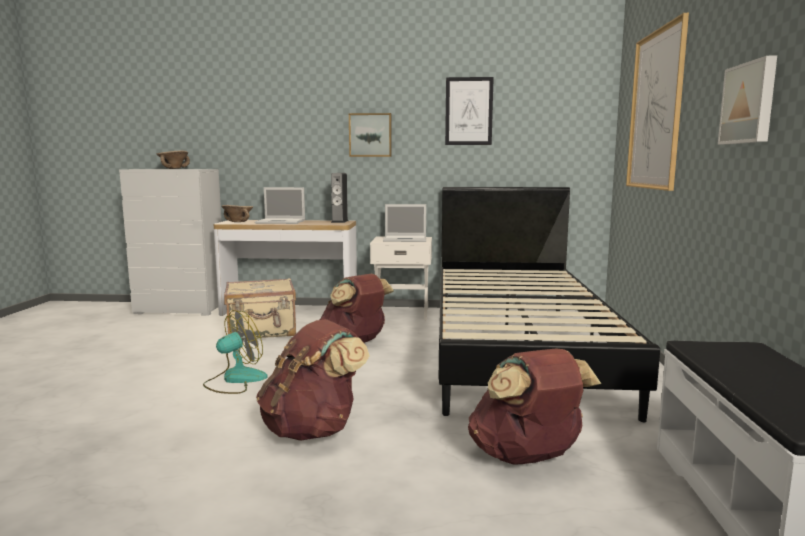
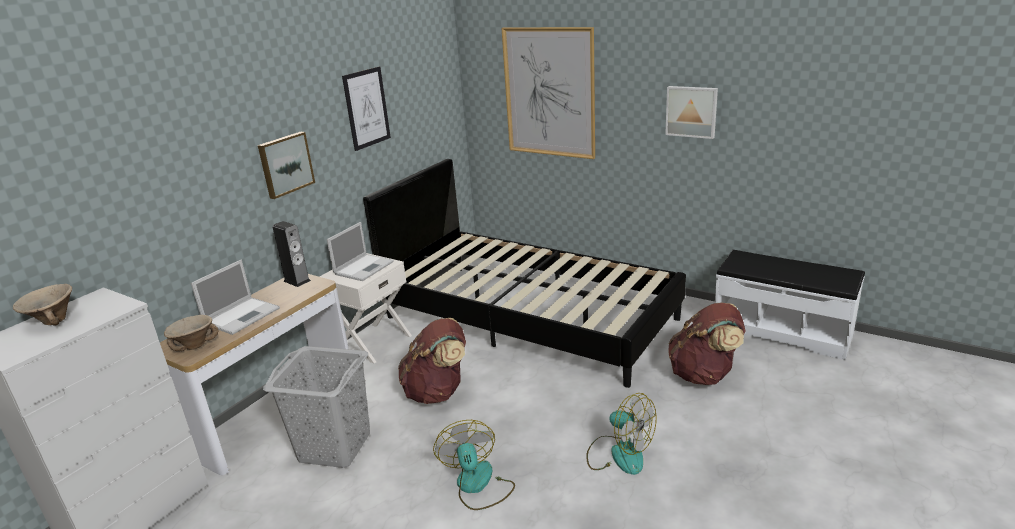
camera: 60 degrees left, 15 degrees up
(262, 331) = (334, 446): beige suitcase -> grey laundry basket
(313, 429) = (619, 454): brown backpack -> fan

